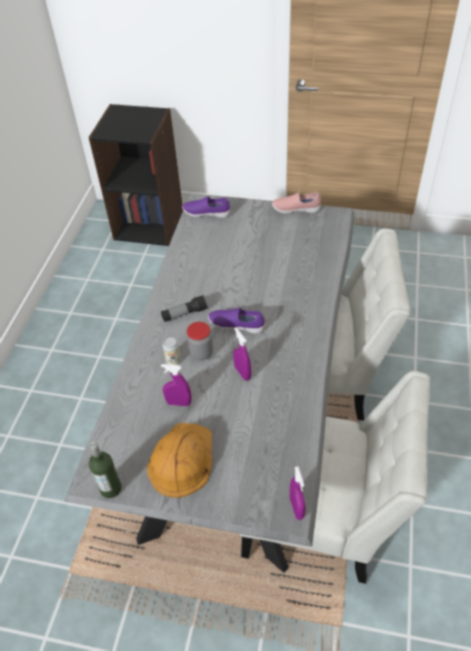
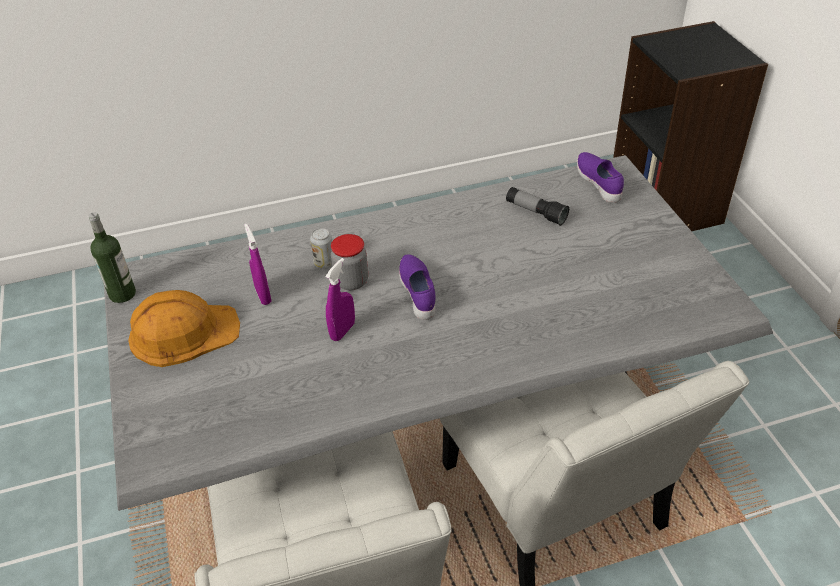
camera: 60 degrees right, 5 degrees down
(185, 314) = (405, 241): flashlight -> flashlight (536, 212)
(296, 209) = (697, 261): pink shoe -> none
(296, 508) = (157, 466): purple spray bottle -> none

